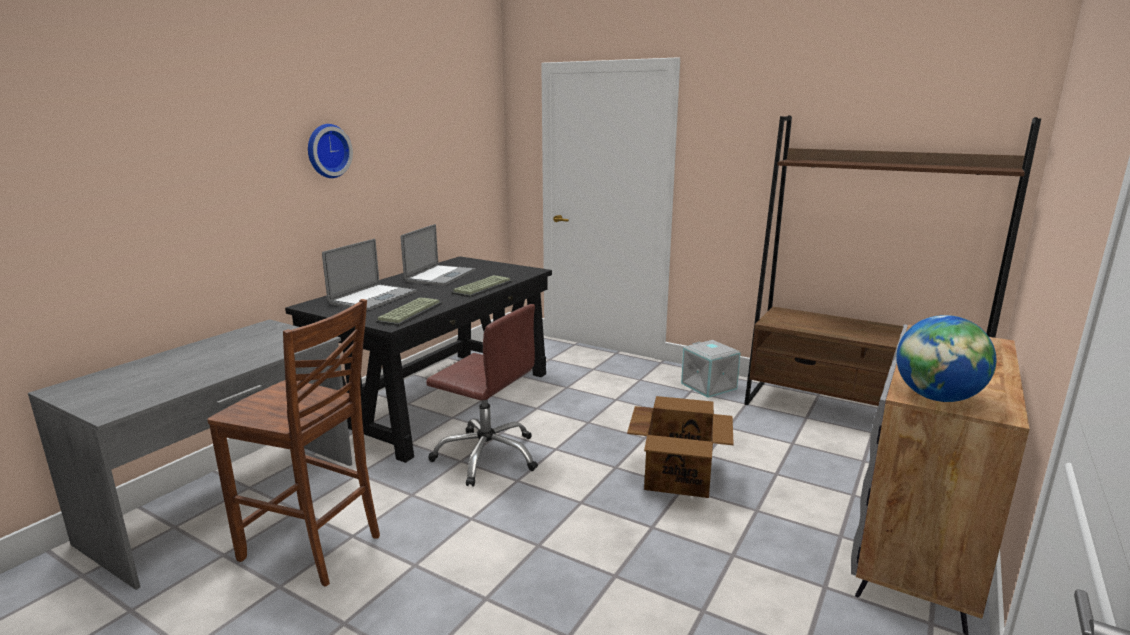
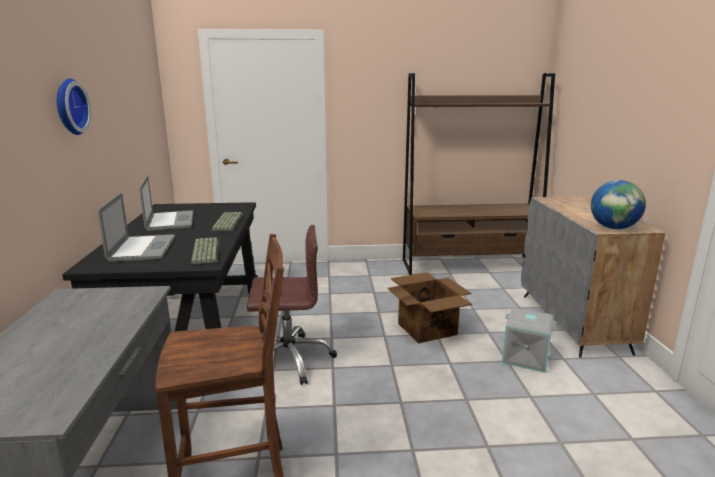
camera: 35 degrees left, 0 degrees up
(709, 386) = (376, 269): grey storage box -> grey storage box (526, 357)

